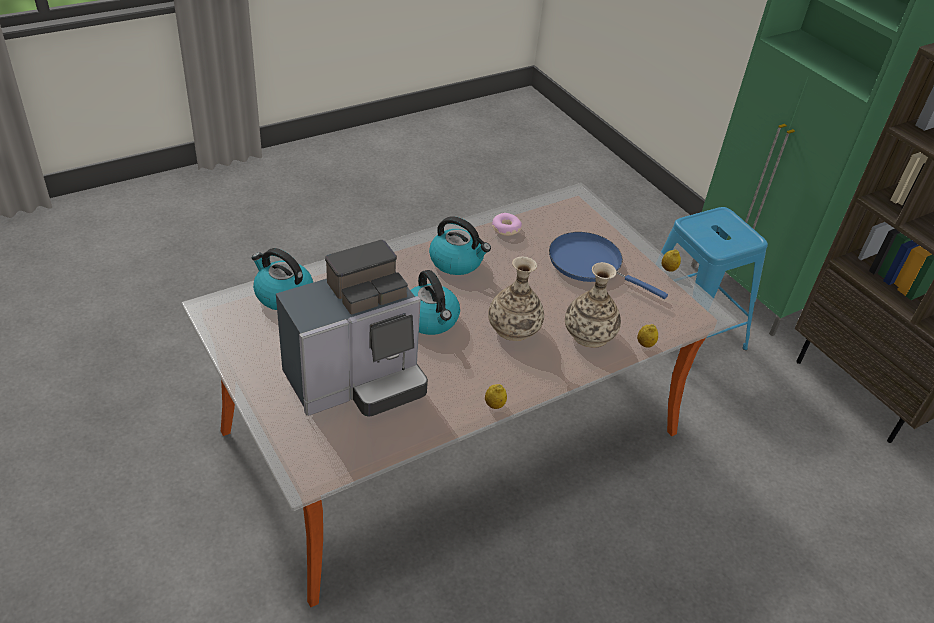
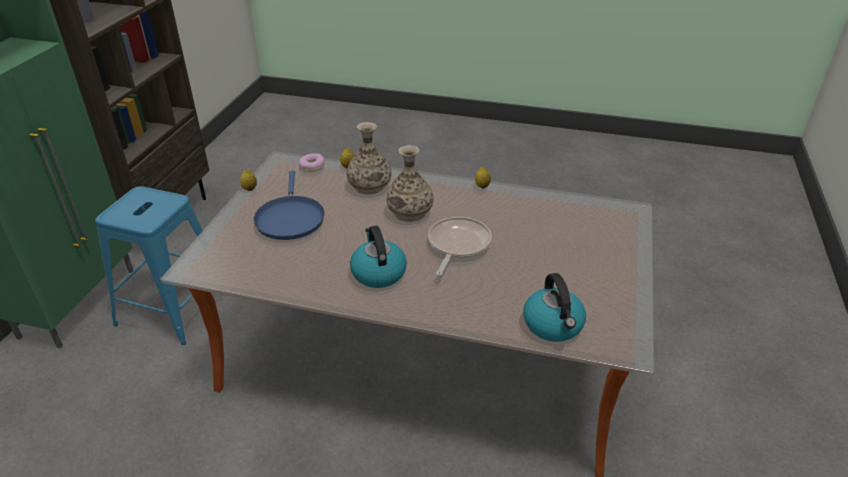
camera: 130 degrees left, 5 degrees down
(357, 380) = (553, 237): coffee machine -> none
(430, 319) = (457, 245): kettle -> frying pan
(505, 229) = (297, 275): donut -> donut (312, 166)

